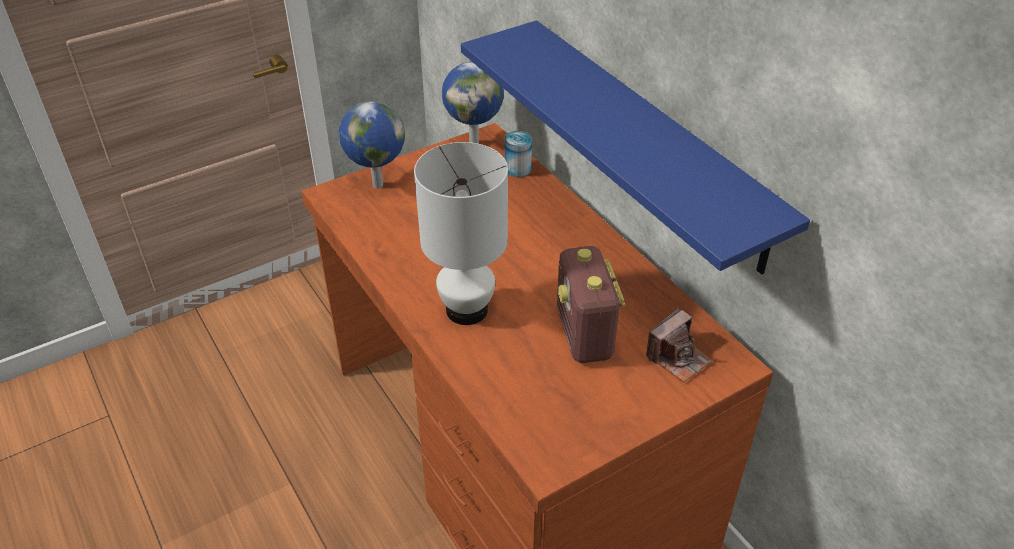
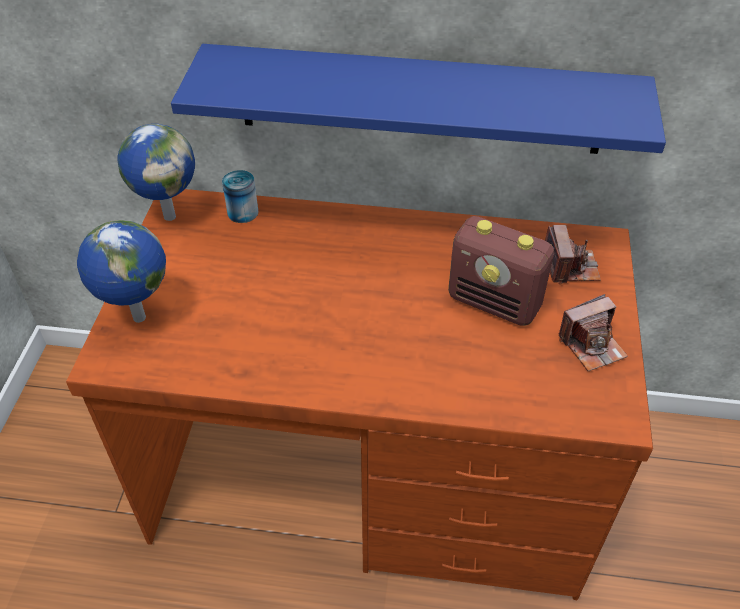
camera: 50 degrees left, 5 degrees up
(465, 310) = (387, 359): white table lamp -> none
(605, 413) = (591, 345): none -> camera

